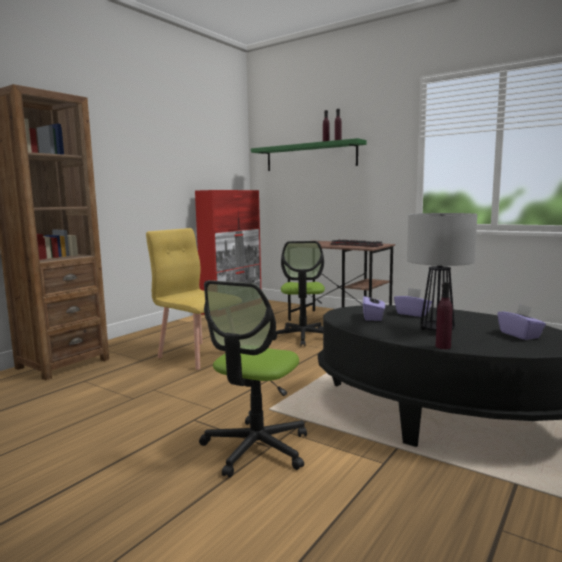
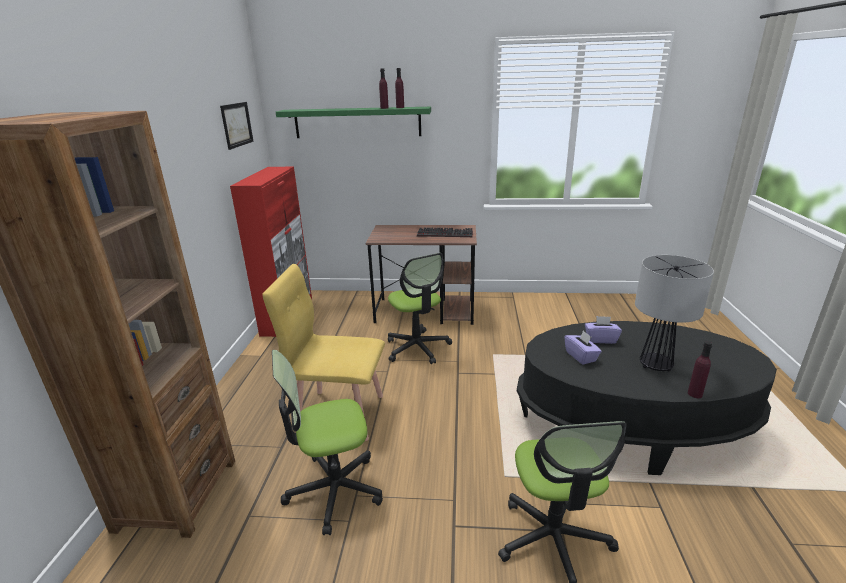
camera: 30 degrees left, 15 degrees up
(144, 384) = (334, 490): none -> office chair
(216, 153) = (237, 124): none -> picture
(520, 335) = (713, 354): purple tissue box -> none

